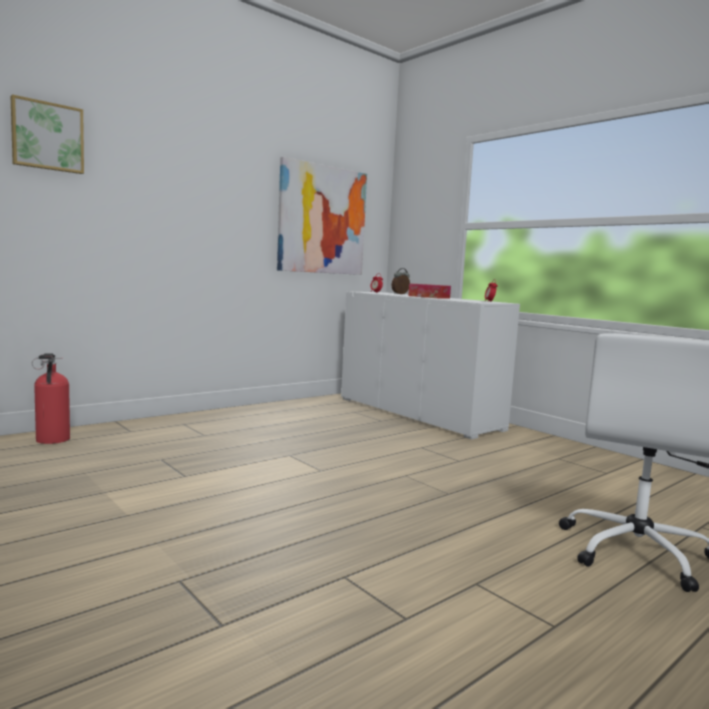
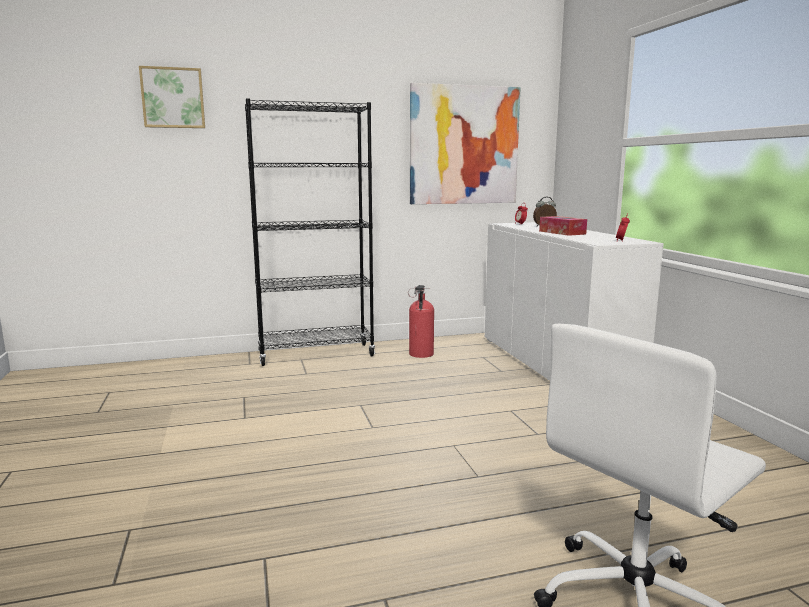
camera: 25 degrees right, 5 degrees up
(52, 440) = (182, 368): fire extinguisher -> fire extinguisher (421, 355)
(195, 419) = (316, 354): none -> black bookcase

